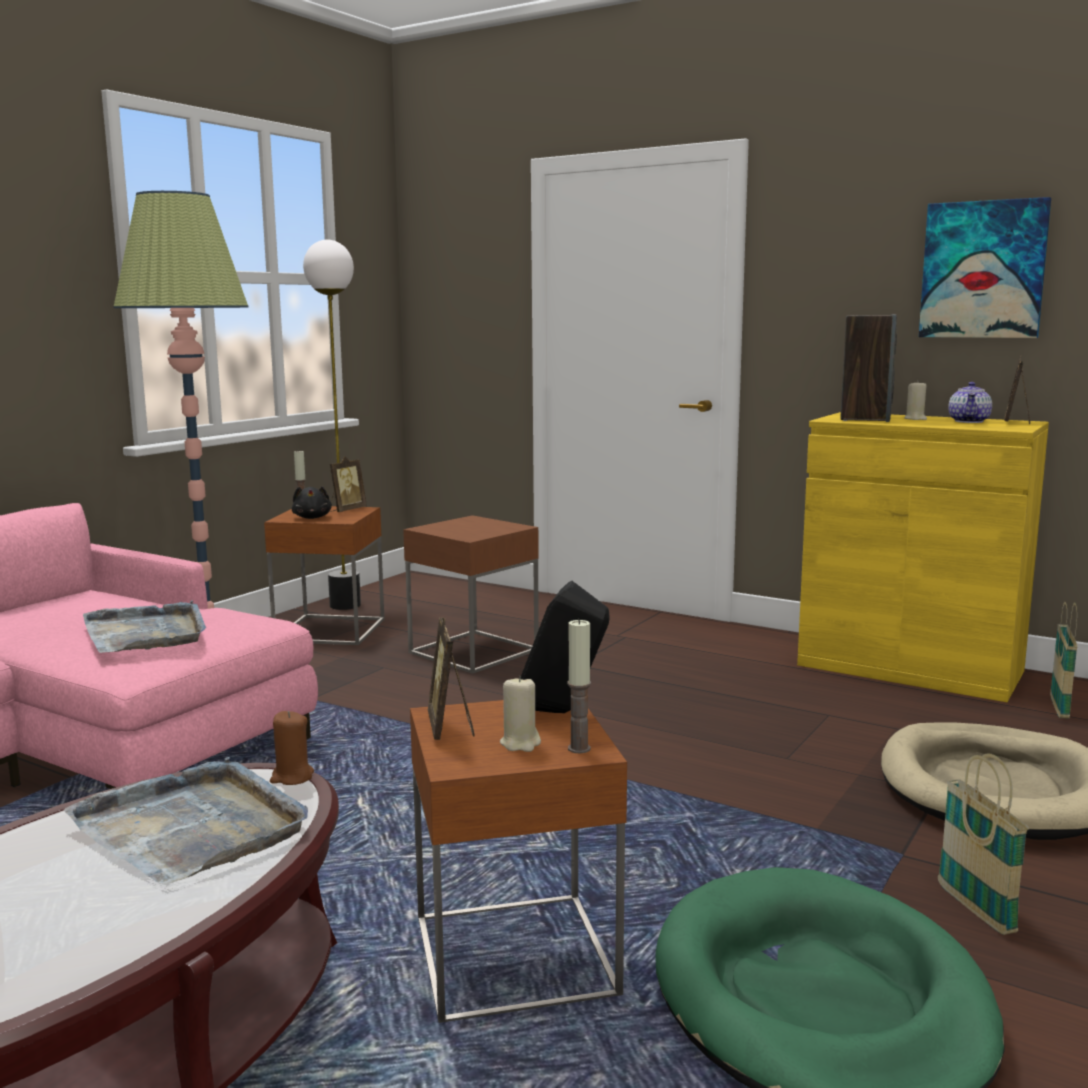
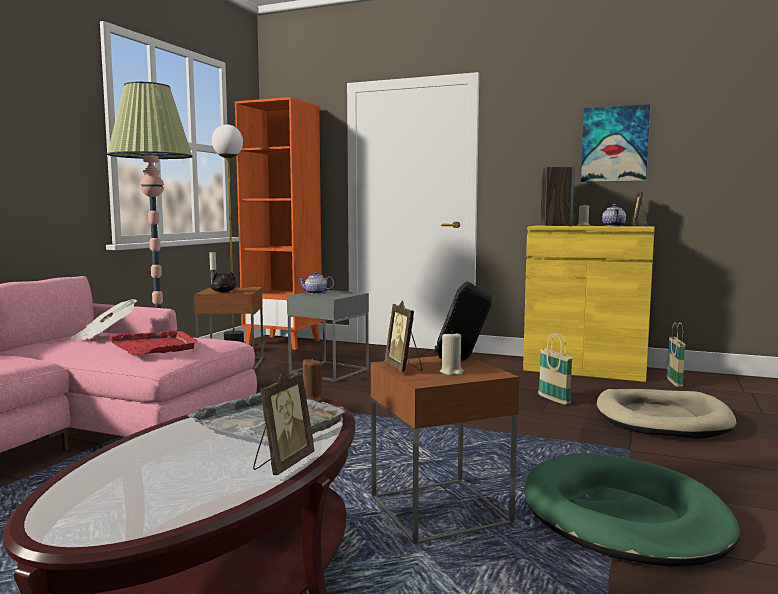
camera: 10 degrees left, 5 degrees down
(89, 607) = (105, 336): none -> newspaper
(146, 633) = (155, 346): grey tray -> red tray
(346, 510) = (242, 289): picture frame -> picture frame (282, 464)
(430, 588) = (283, 342): none -> orange bookcase
(453, 525) = (316, 293): none -> teapot
(474, 651) = (329, 371): brown side table -> grey side table
(579, 748) = (487, 373): candle -> none
(975, 909) = (682, 471): basket -> basket (554, 400)

